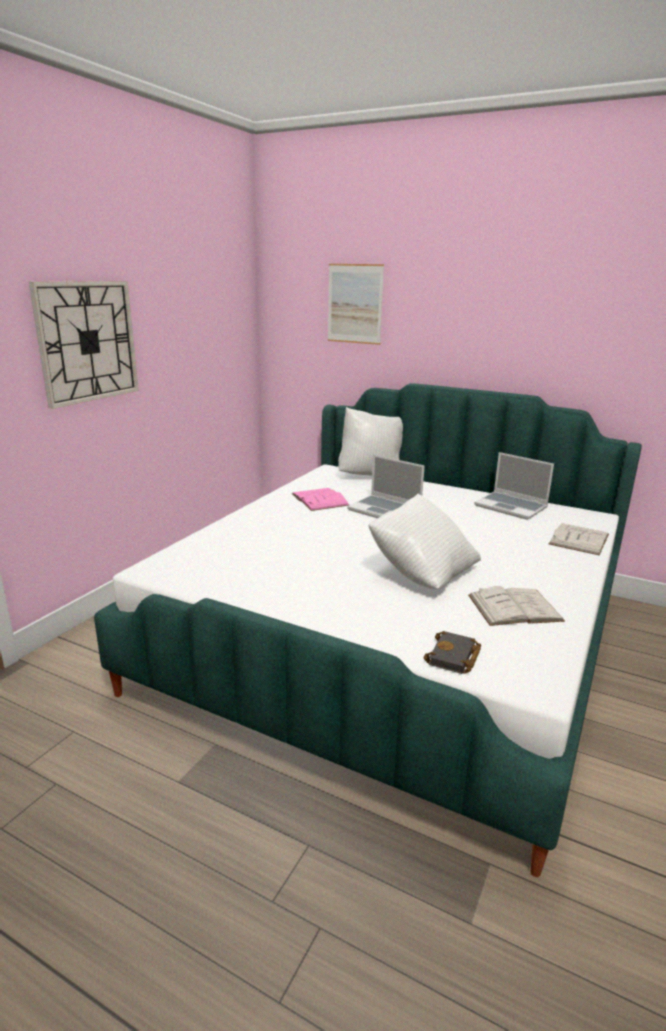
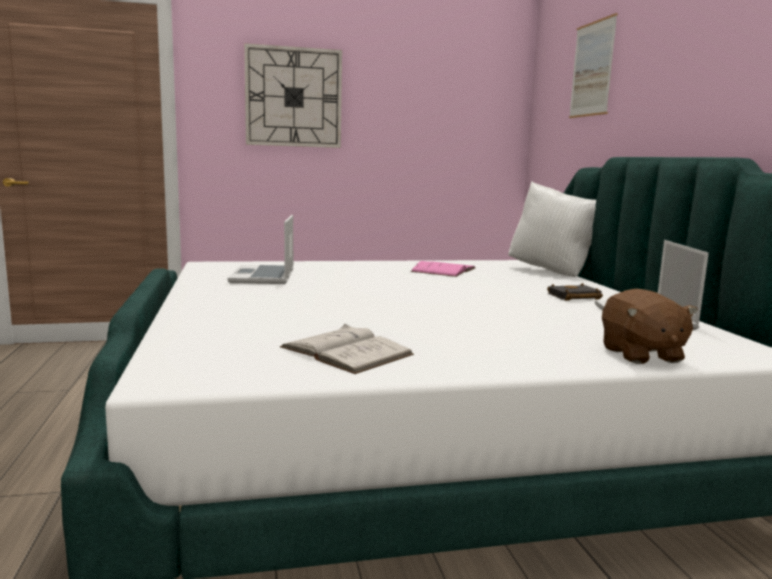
camera: 50 degrees right, 10 degrees down
(386, 510) = (478, 286): laptop -> laptop (264, 277)
(422, 573) = (357, 313): white pillow -> none
(454, 658) = (185, 345): black book -> black book (573, 297)
(579, 539) = (641, 354): white book -> brown plush toy

